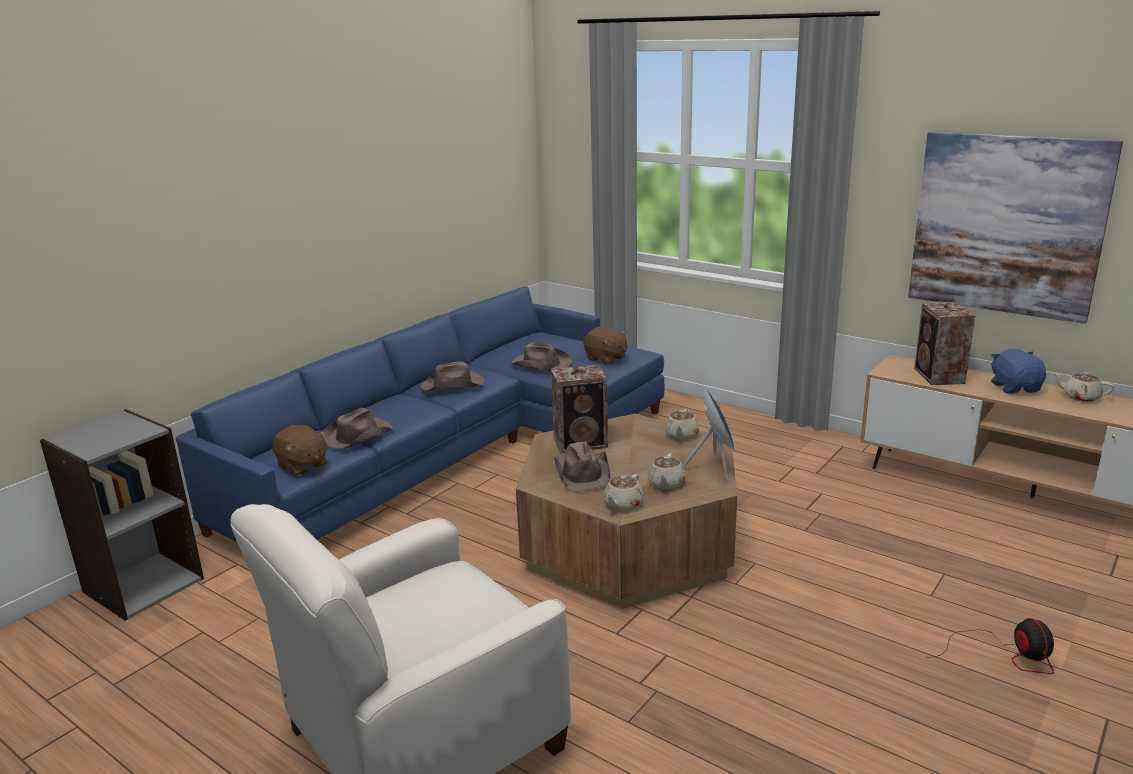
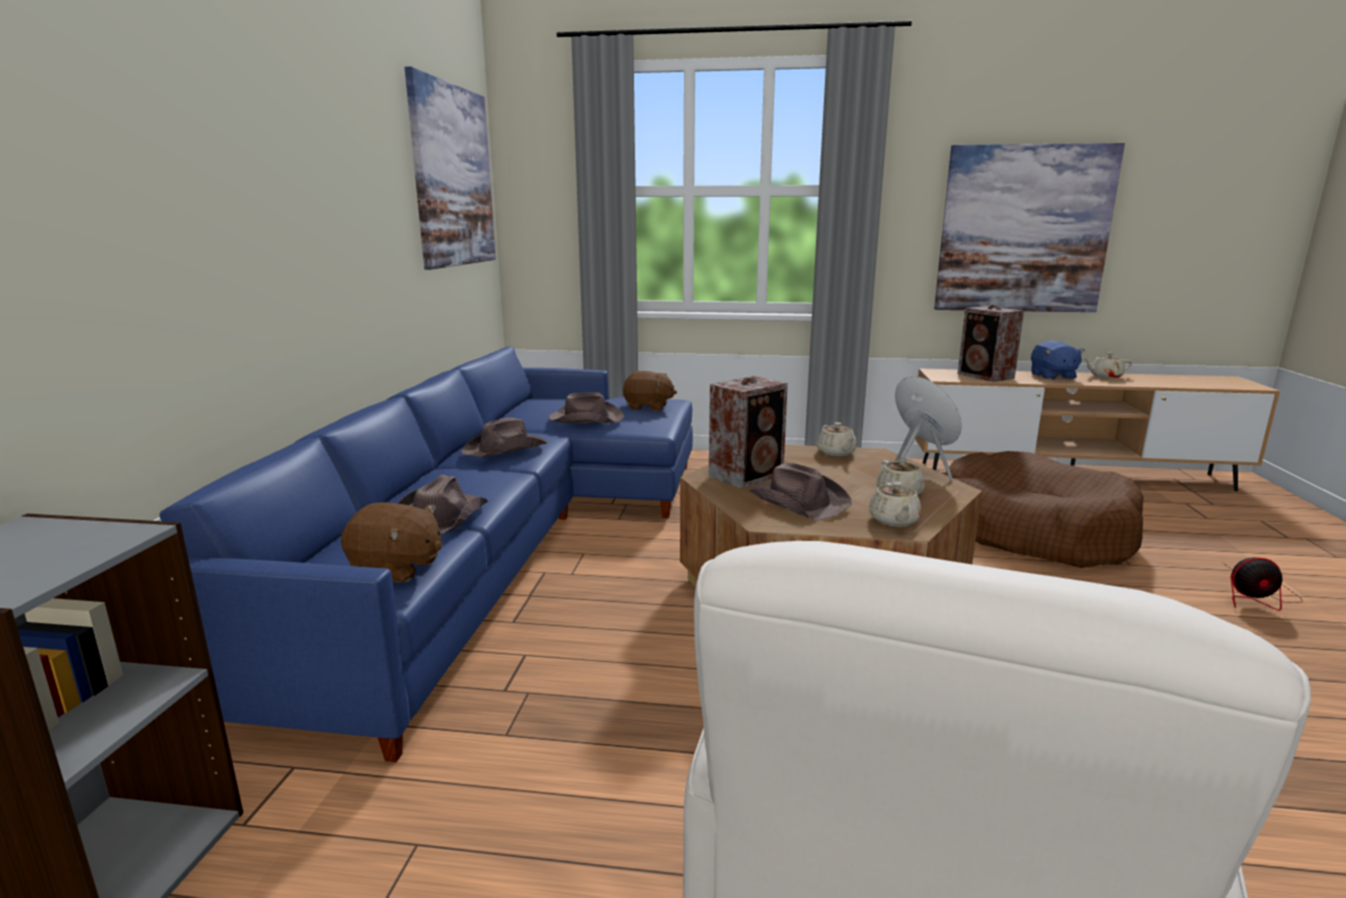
camera: 30 degrees left, 5 degrees down
(479, 151) = (453, 176): none -> picture
(886, 542) = (1031, 531): none -> brown dog bed
(1005, 655) = (1256, 597): fan -> fan turned 135 degrees clockwise
(1015, 388) = (1052, 376): blue plush toy -> blue plush toy turned 150 degrees counterclockwise

